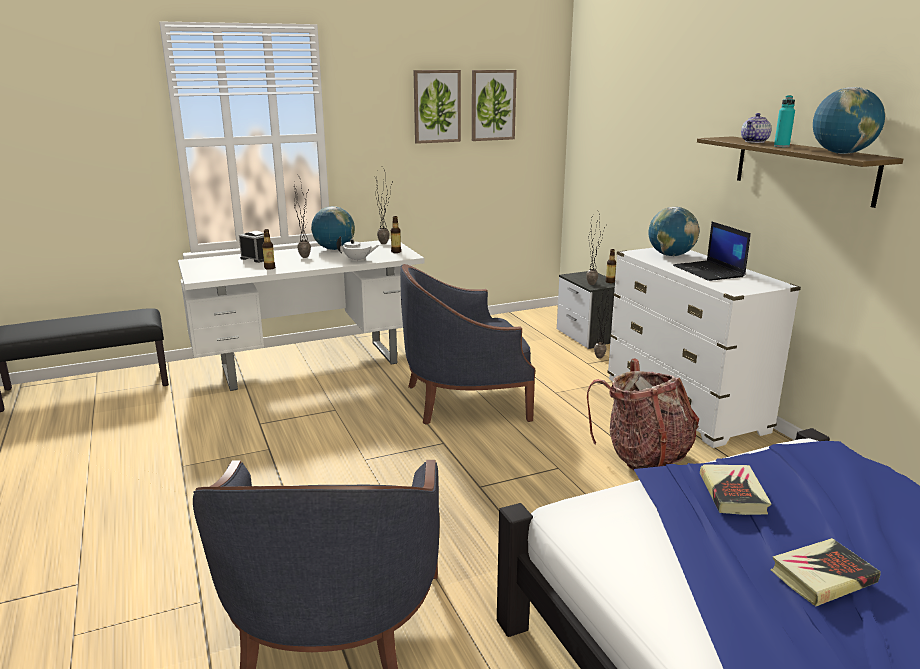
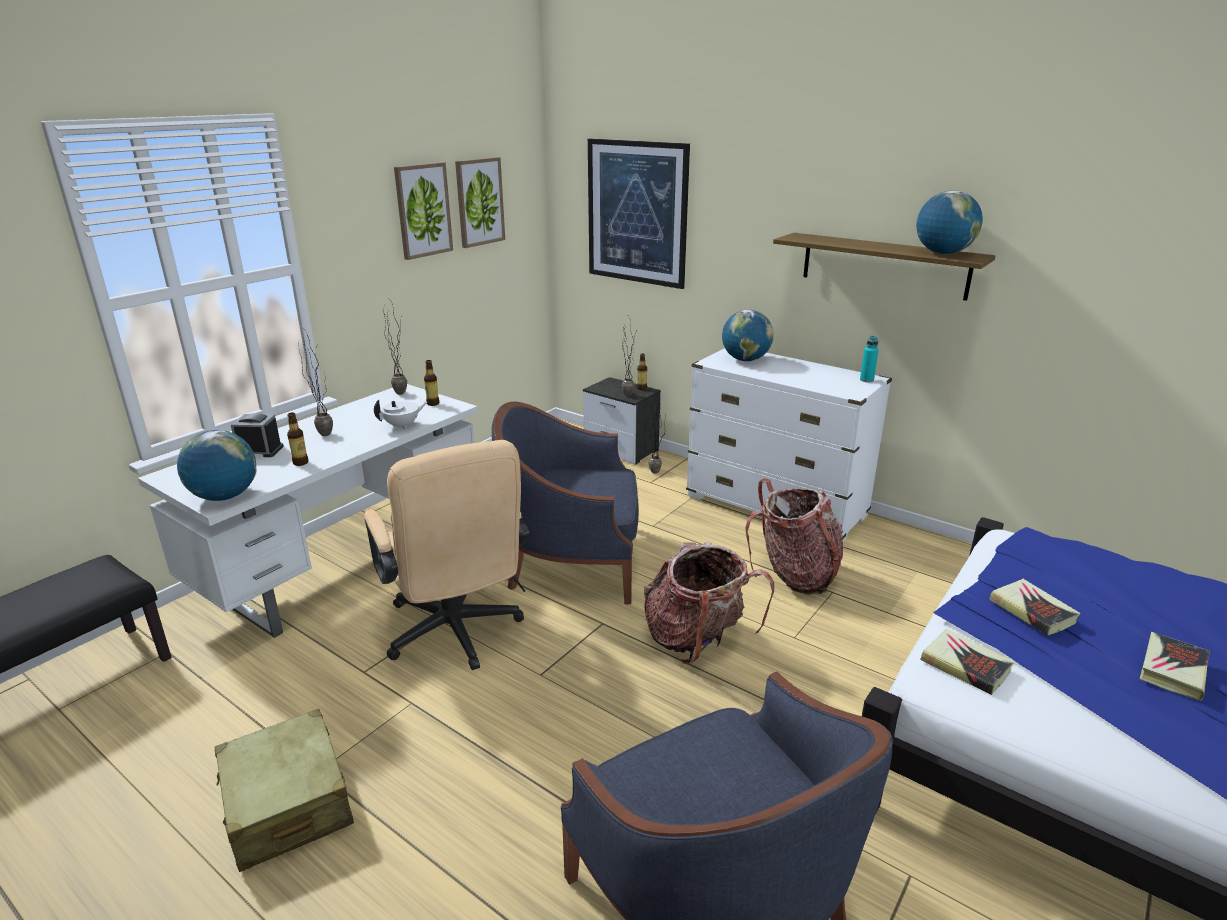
camera: 30 degrees left, 5 degrees up
(150, 476) = (287, 804): none -> beige suitcase
(334, 249) = (348, 414): globe -> globe (225, 497)
(336, 420) = (456, 635): none -> beige office chair
(465, 399) = (573, 561): blue armchair -> blue armchair turned 45 degrees clockwise
(504, 475) = (697, 640): none -> backpack
(613, 511) = (965, 666): none -> book
(622, 120) = (637, 213): none -> picture
(709, 271) = (803, 374): laptop -> none
(755, 142) = (835, 241): teapot -> none
(781, 146) = (873, 247): turquoise bottle -> turquoise bottle (866, 380)

